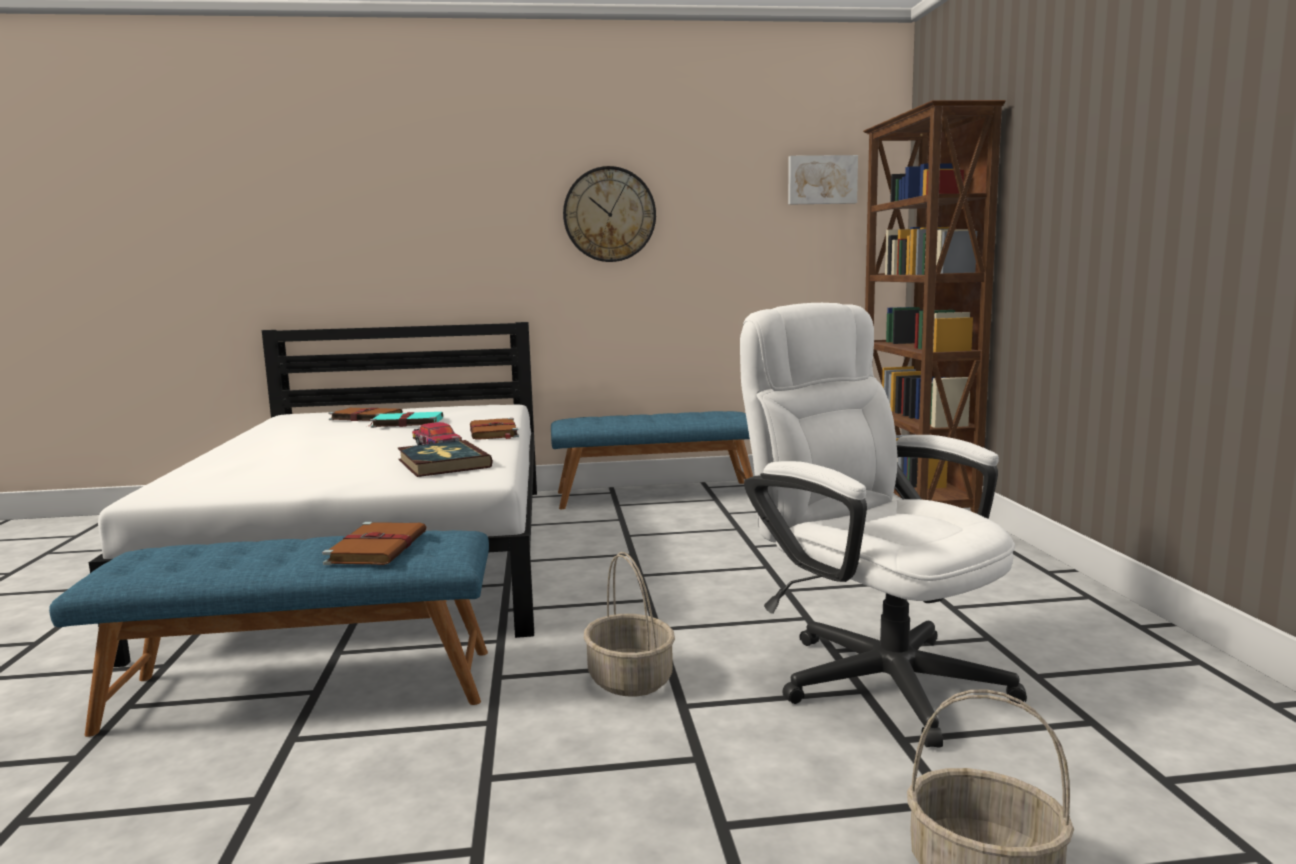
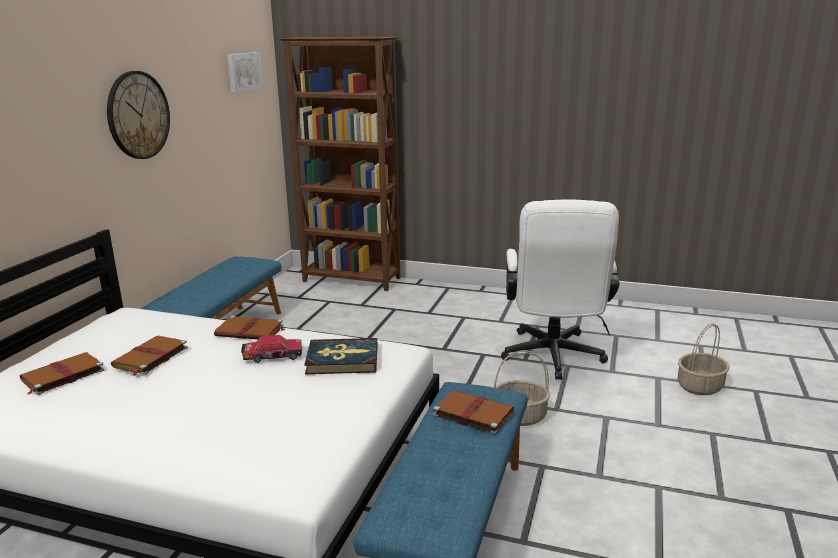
camera: 65 degrees left, 10 degrees up
(406, 422) = (150, 357): turquoise book -> brown book
(872, 673) = (553, 358): white office chair -> white office chair turned 75 degrees counterclockwise

